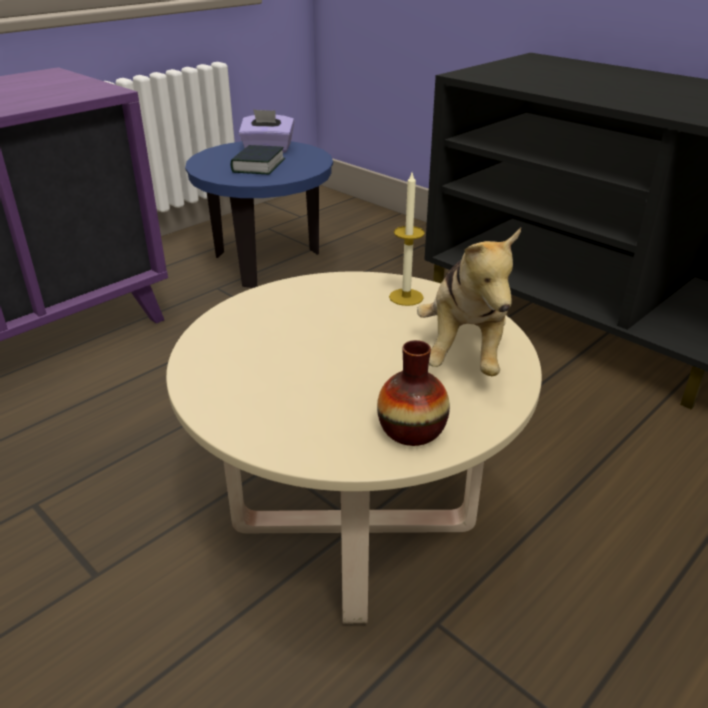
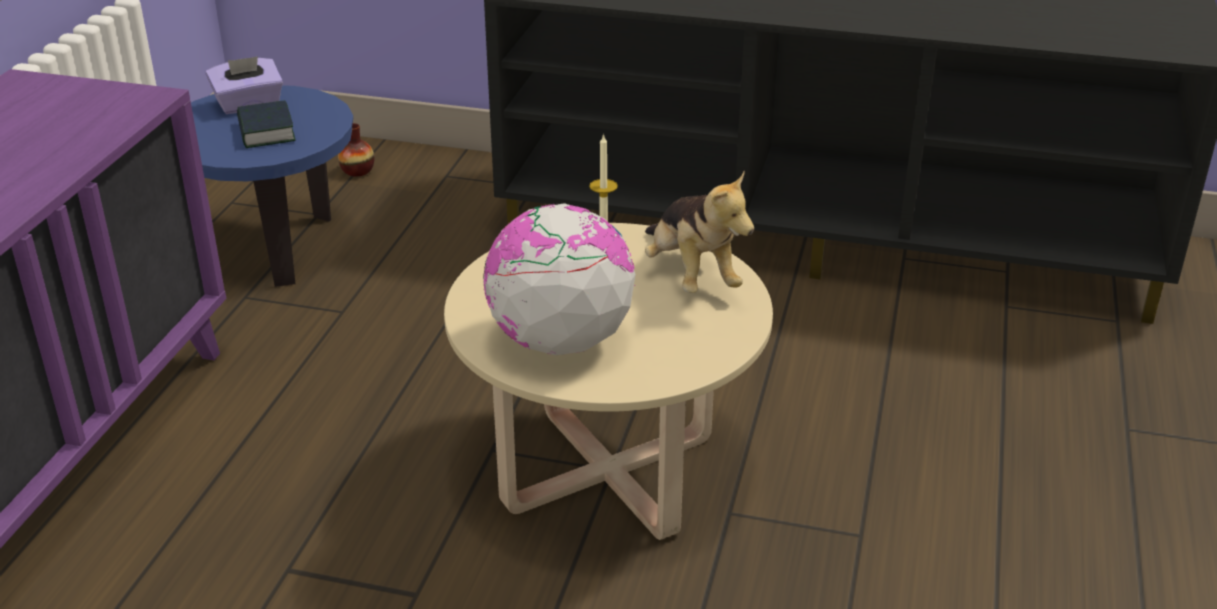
camera: 30 degrees left, 0 degrees up
(266, 375) = (560, 342): none -> globe
(411, 430) = (705, 344): vase -> vase (357, 171)

